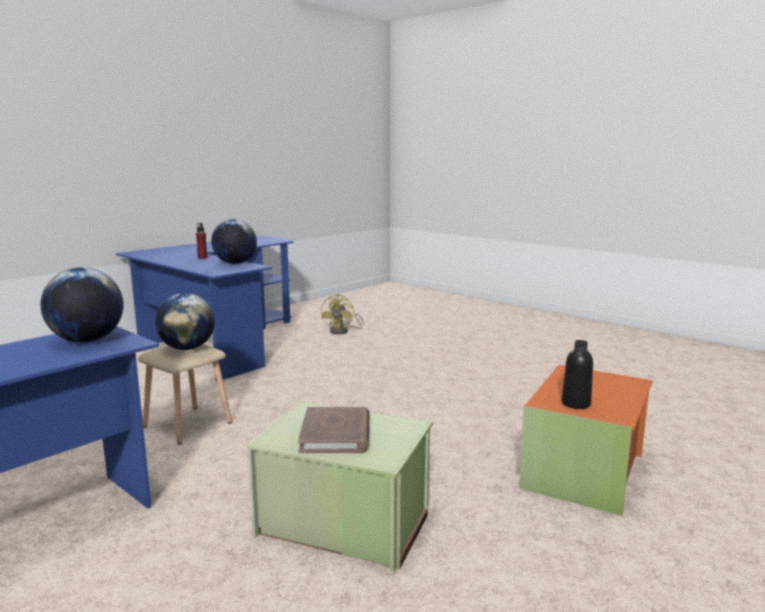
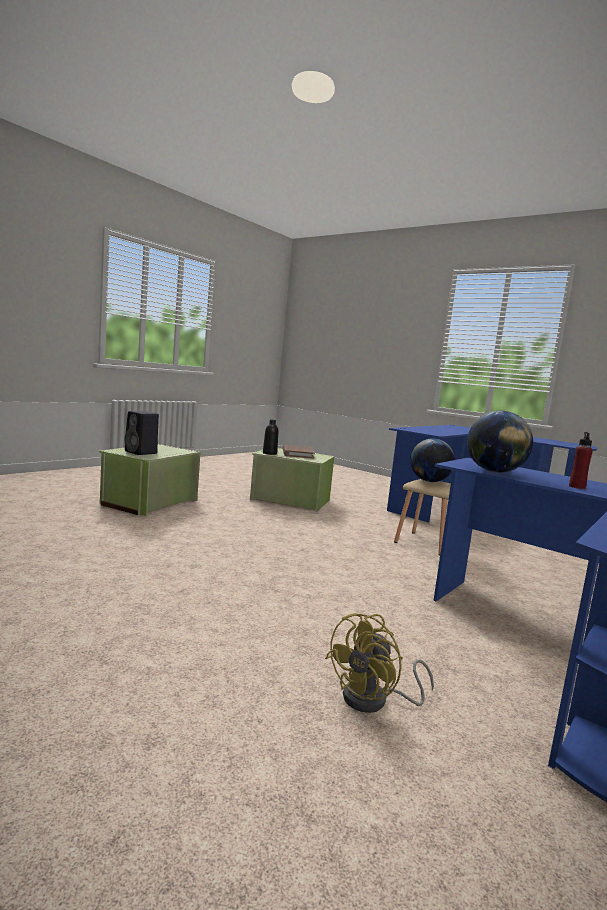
camera: 175 degrees right, 5 degrees down
(87, 340) = (425, 431): globe -> none
(343, 331) = (374, 700): yellow fan -> yellow fan turned 150 degrees counterclockwise
(576, 404) = (170, 449): black bottle -> black bottle (269, 453)
(585, 471) = (148, 502): orange storage box -> green storage box
(595, 383) = (141, 452): none -> black speaker

